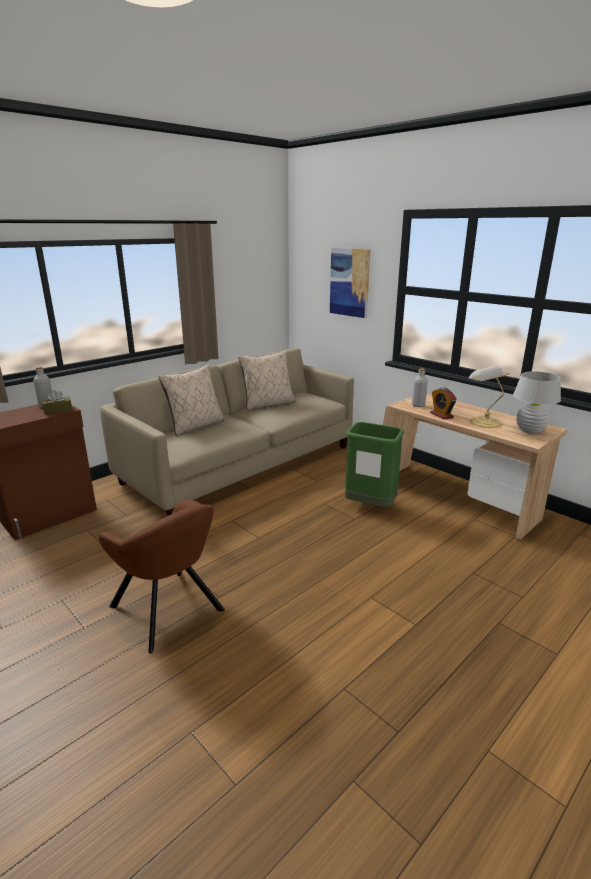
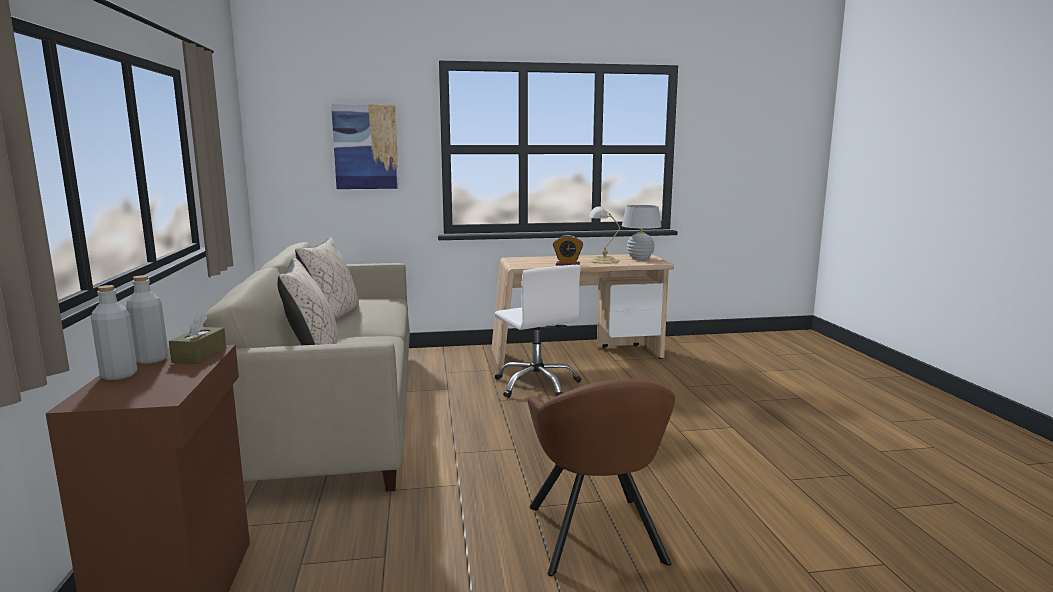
camera: 55 degrees left, 10 degrees down
(169, 611) = (597, 538): brown armchair -> brown armchair turned 90 degrees clockwise
(370, 506) = (537, 385): green trash can -> white office chair
(418, 405) = (531, 263): grey bottle -> grey bottle (119, 375)

